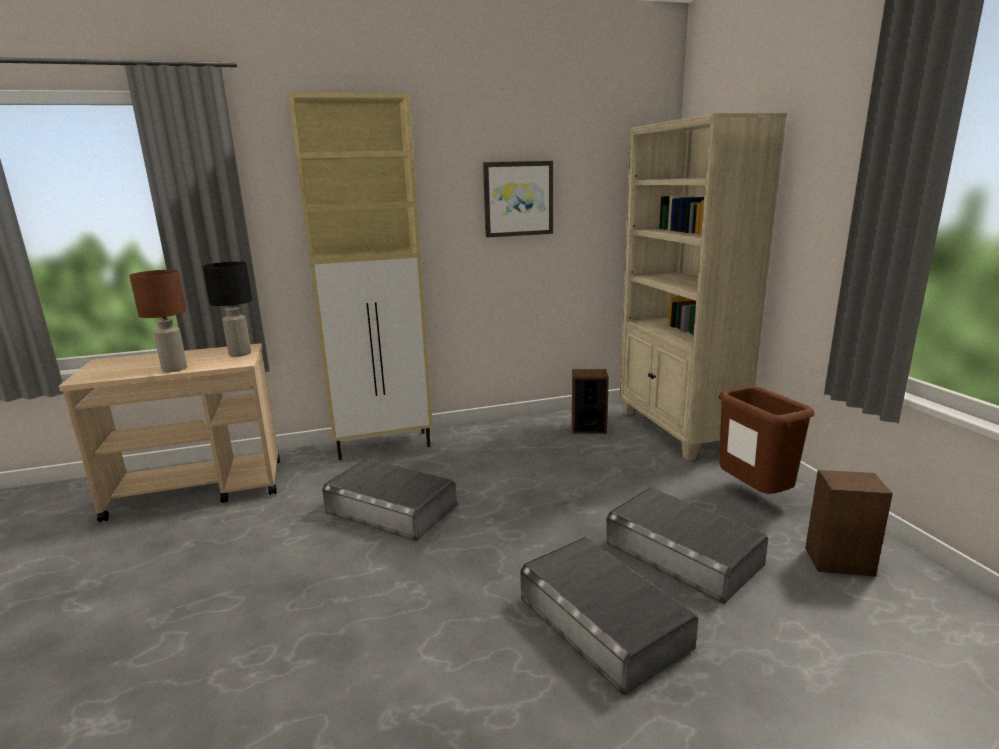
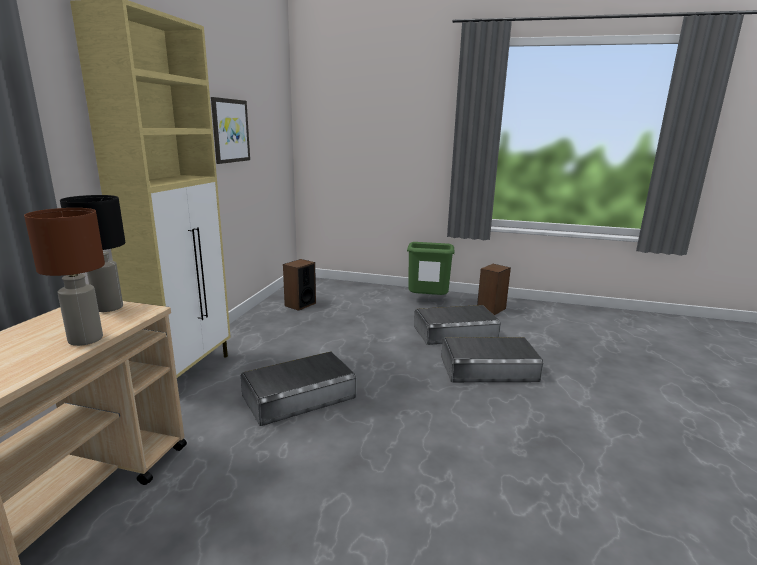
camera: 60 degrees left, 0 degrees up
(678, 430) = (344, 288): beige bookcase -> none
(752, 495) = (427, 301): brown trash can -> green trash can

